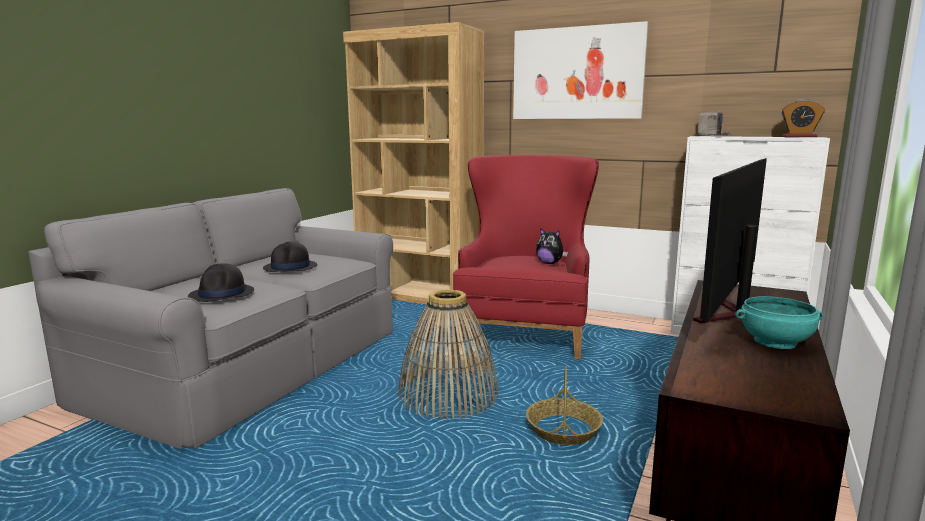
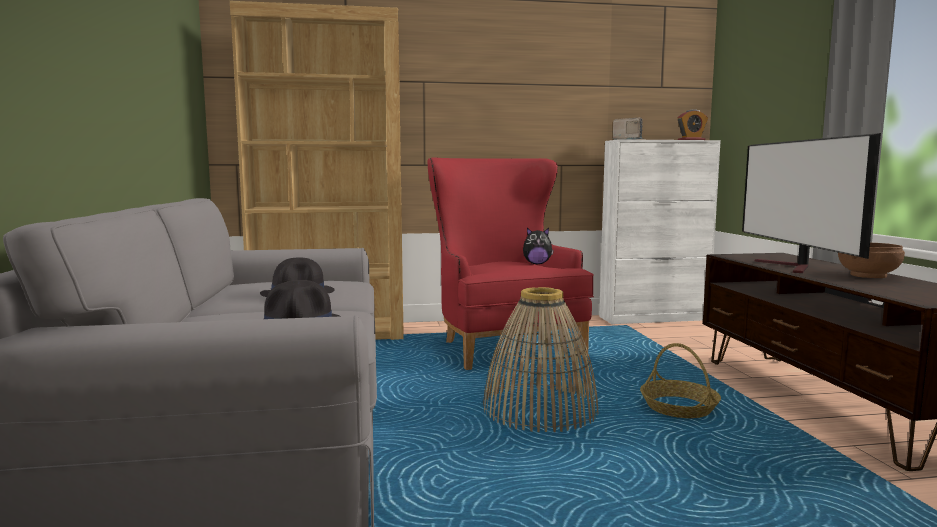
camera: 35 degrees left, 5 degrees down
(577, 73) = (496, 78): picture -> none
(775, 342) = (869, 275): turquoise bowl -> brown bowl

